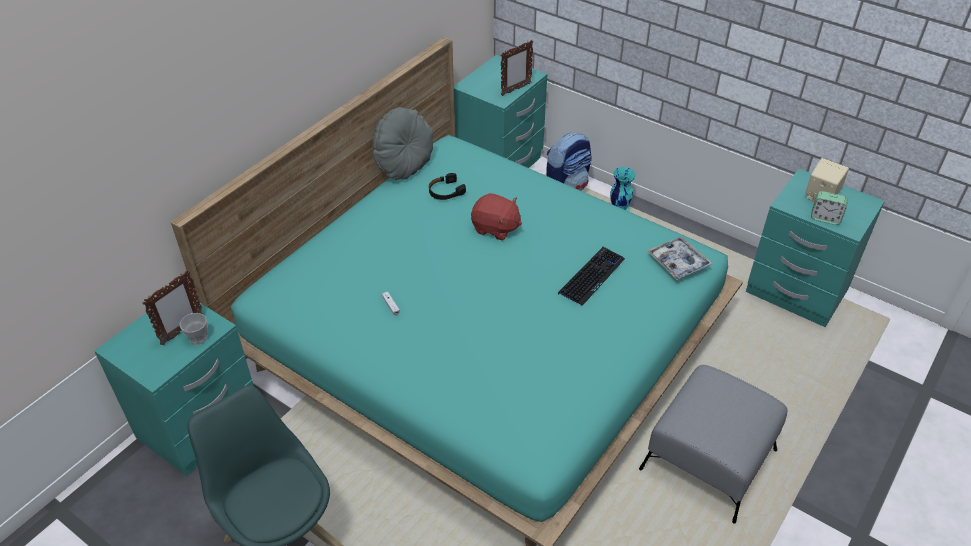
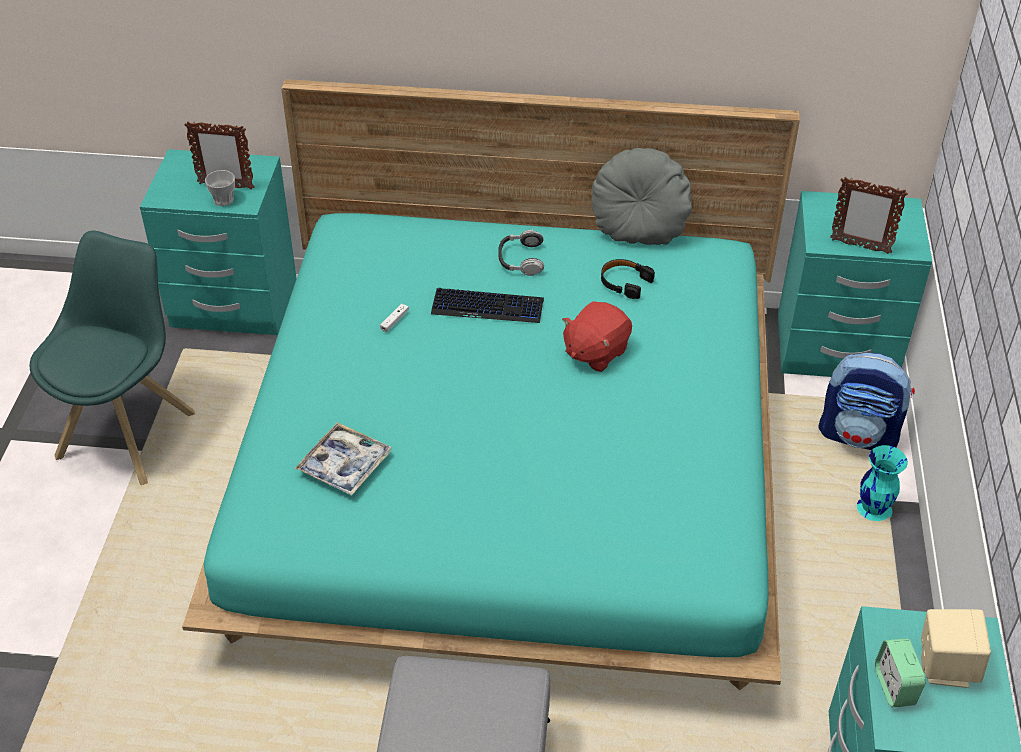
camera: 60 degrees right, 0 degrees up
(384, 225) = (521, 259): none -> headphones
(495, 228) = (595, 352): red plush toy -> red plush toy turned 45 degrees clockwise
(591, 276) = (580, 475): keyboard -> keyboard (487, 307)
(678, 262) = (683, 557): tray -> tray (344, 465)

